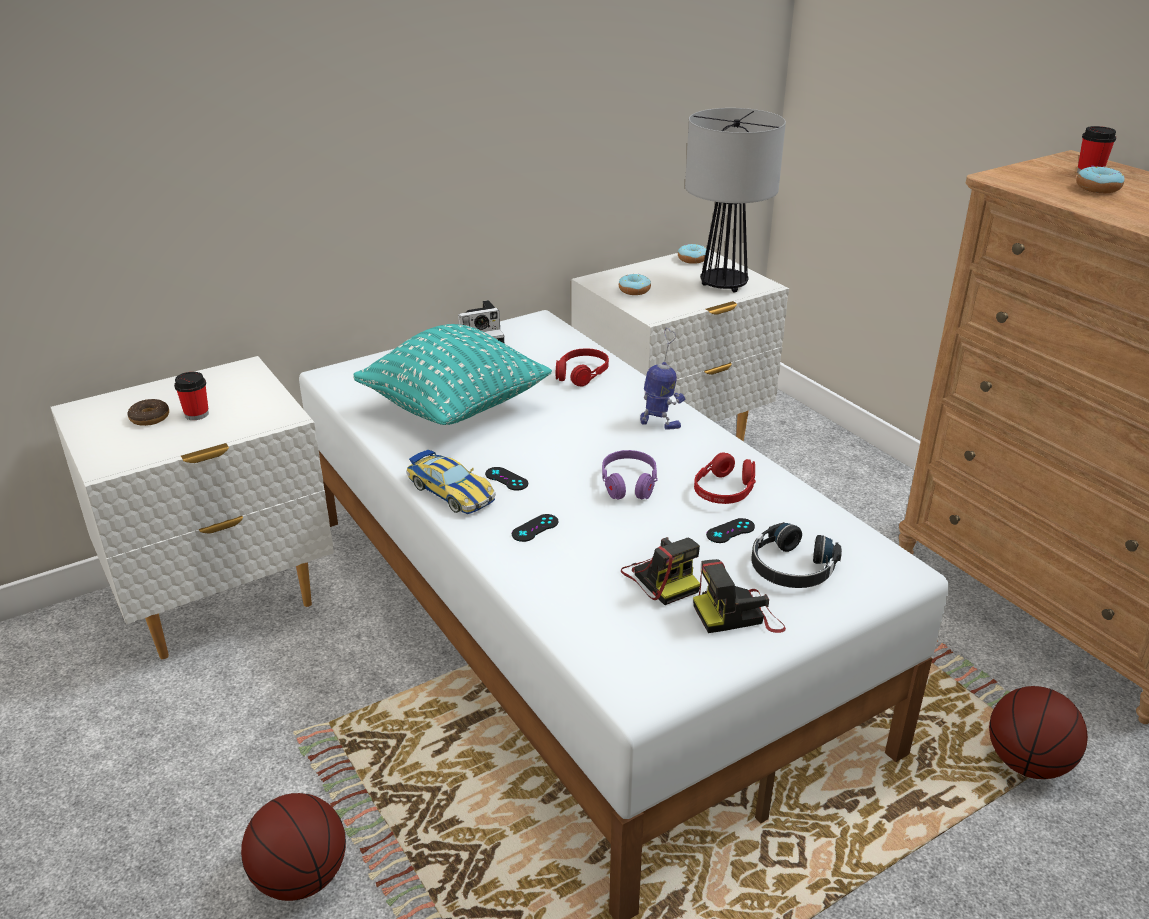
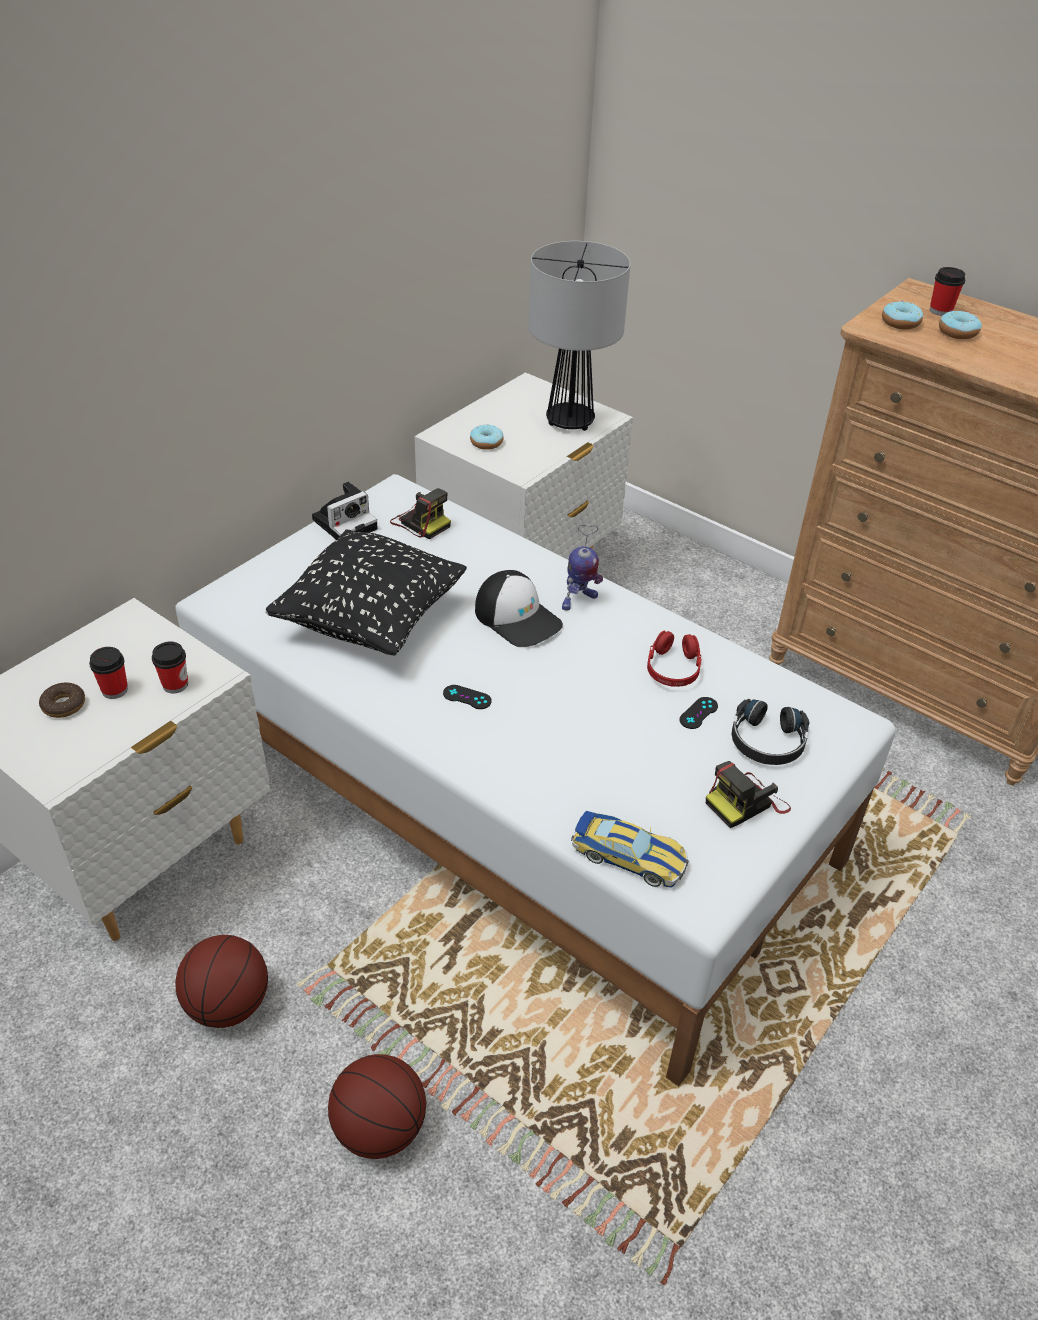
camera: 20 degrees left, 10 degrees up
(247, 419) = (175, 684): none -> cup
(451, 491) = (421, 724): toy car -> toy car (628, 856)
(455, 409) = (371, 621): turquoise pillow -> black pillow
(535, 528) = (523, 749): black game controller -> none
(581, 374) = (474, 553): red headphones -> none
(593, 427) = (518, 617): none -> cap
(629, 483) = (584, 678): purple headphones -> none
(659, 423) = (578, 601): toy robot -> toy robot turned 135 degrees clockwise
(661, 578) = (663, 779): camera -> camera (420, 522)
(692, 259) = (523, 392): donut -> donut (900, 323)
(1027, 763) = (938, 844): basketball -> basketball (228, 1004)

